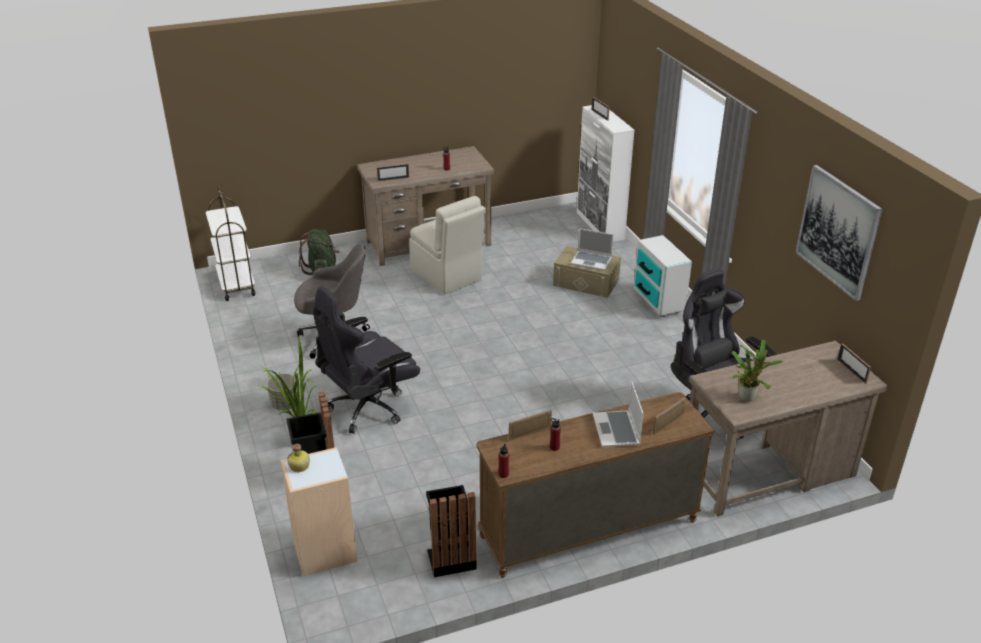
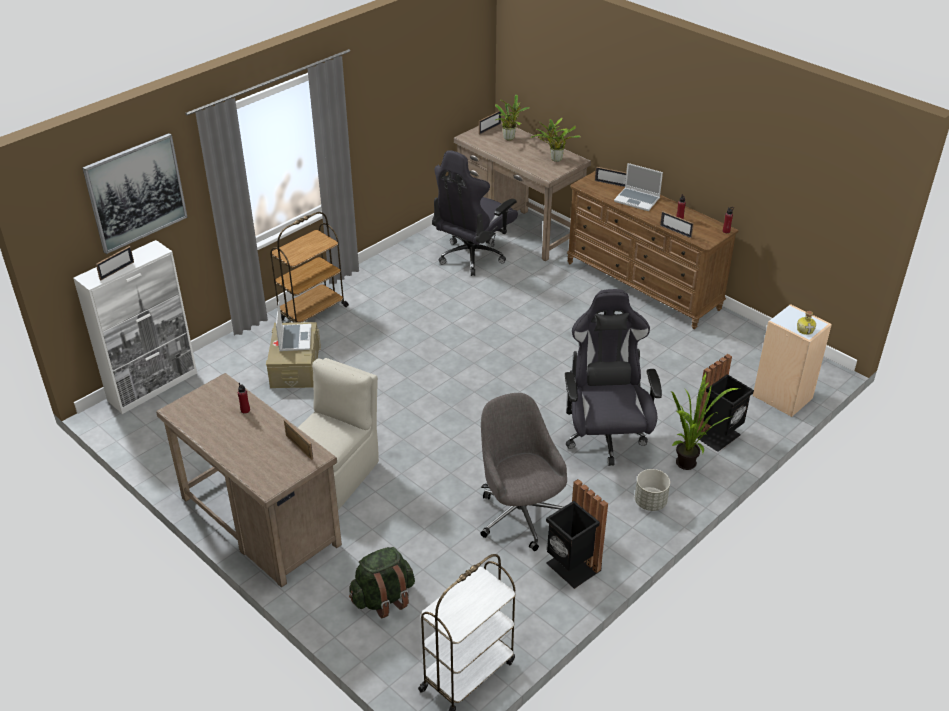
camera: 115 degrees left, 5 degrees up
(371, 407) = (606, 441): black office chair -> black office chair turned 120 degrees counterclockwise
(450, 557) = (726, 336): black trash can -> black trash can (571, 568)
(617, 430) = (637, 200): laptop -> laptop turned 60 degrees clockwise
(657, 303) = (312, 313): white nightstand -> brown cart
(820, 379) = (509, 137): none -> potted plant
(838, 231) = (431, 68): picture -> picture (136, 192)

